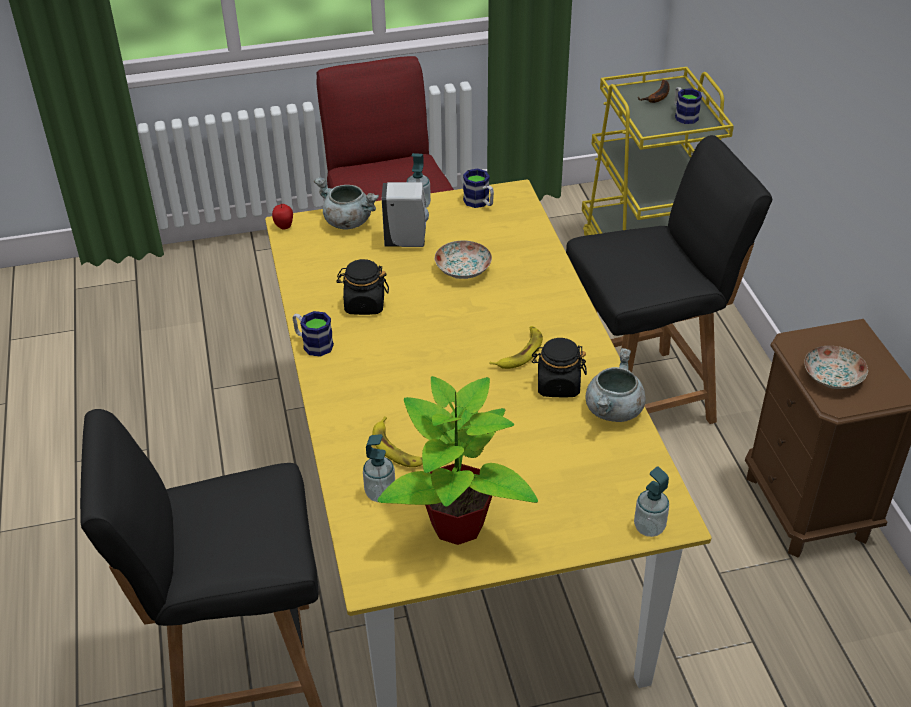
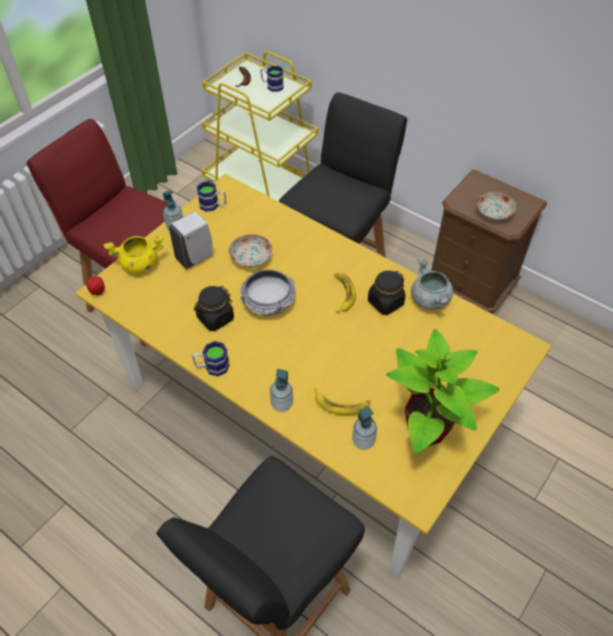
camera: 40 degrees left, 10 degrees up
(347, 222) = (139, 264): grey cooking pot -> yellow cooking pot
(433, 317) = (268, 301): none -> bowl
(649, 527) = (519, 360): soap dispenser -> soap dispenser (282, 404)

